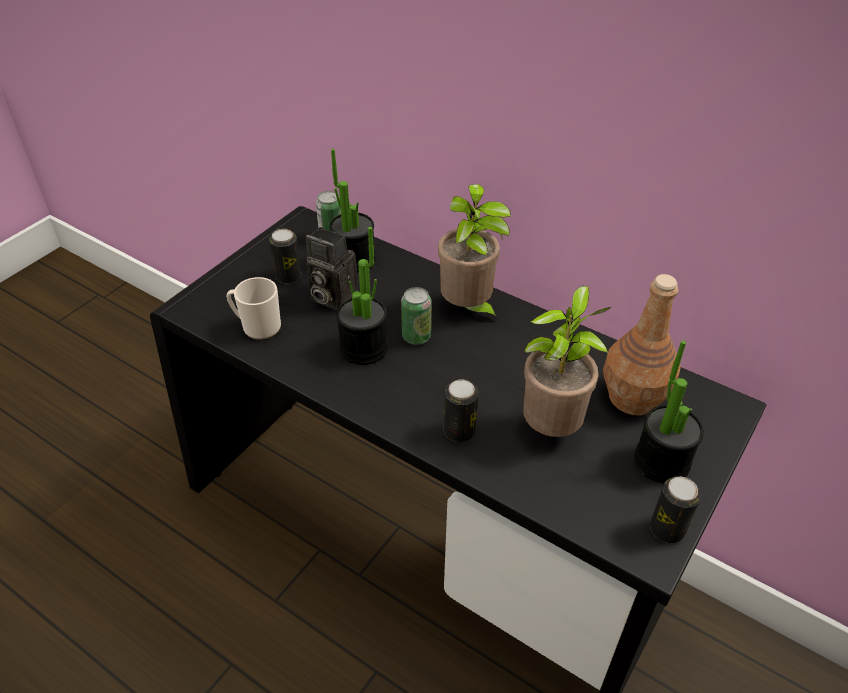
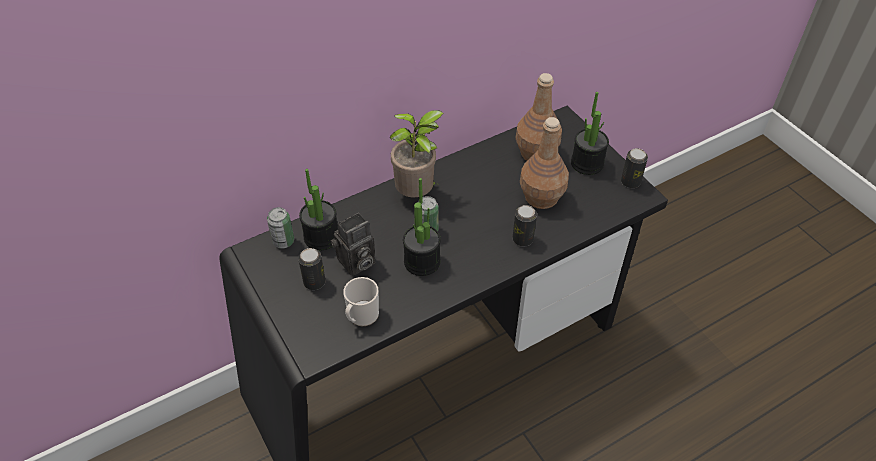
camera: 65 degrees left, 5 degrees up
(552, 427) = (541, 196): potted plant -> brown bottle

